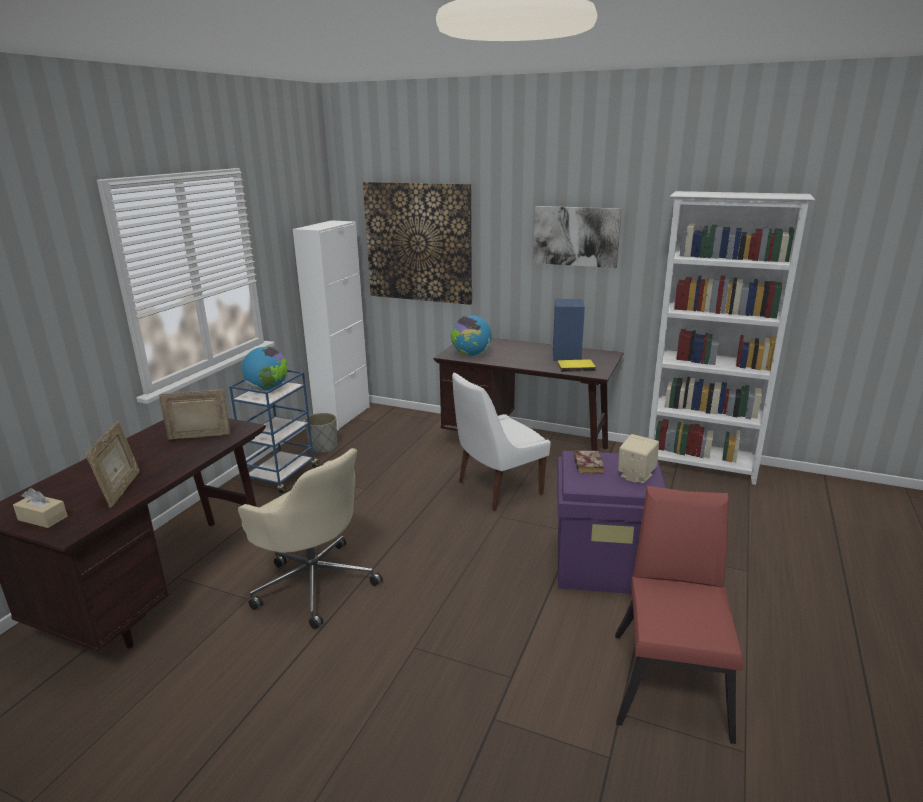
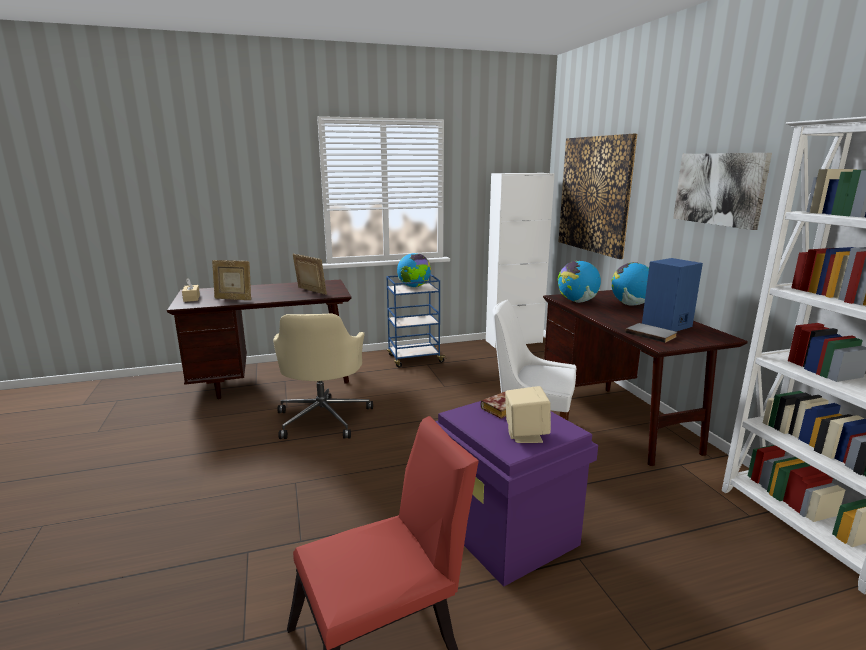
camera: 50 degrees right, 5 degrees down
(121, 490) = (233, 299): picture frame -> picture frame turned 60 degrees clockwise
(323, 447) = (466, 354): grey planter -> none
(509, 345) = (631, 304): none -> globe
(575, 367) = (651, 334): yellow book -> grey book

